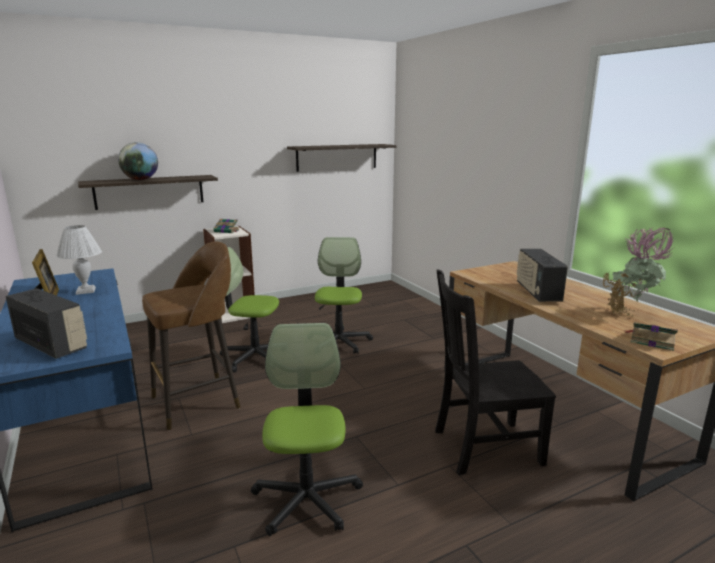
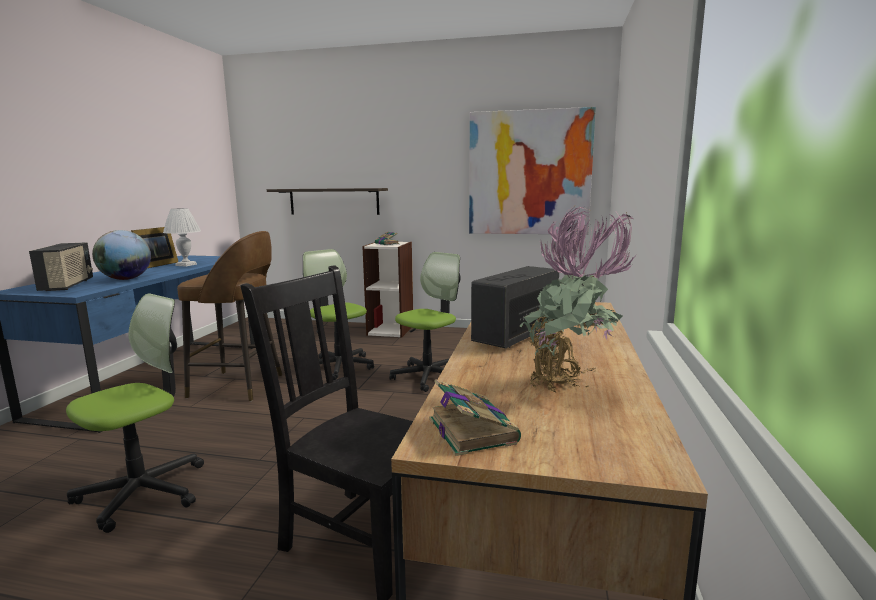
camera: 40 degrees right, 5 degrees down
(140, 180) = (318, 188): globe -> globe (125, 279)
(337, 157) = (529, 173): shelf -> picture

